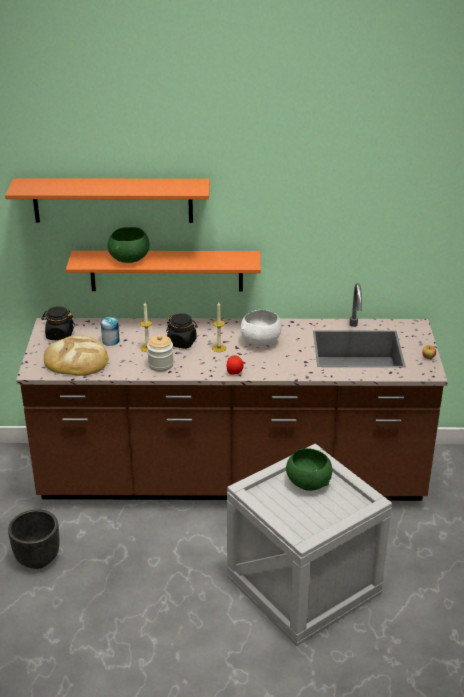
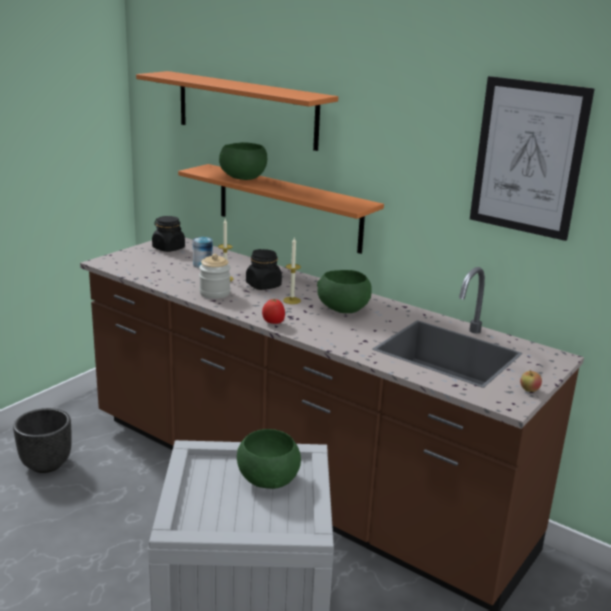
camera: 35 degrees right, 10 degrees down
(76, 360) = (150, 266): bread -> none
(260, 342) = (342, 310): white bowl -> green bowl
(375, 201) = (528, 158): none -> picture

